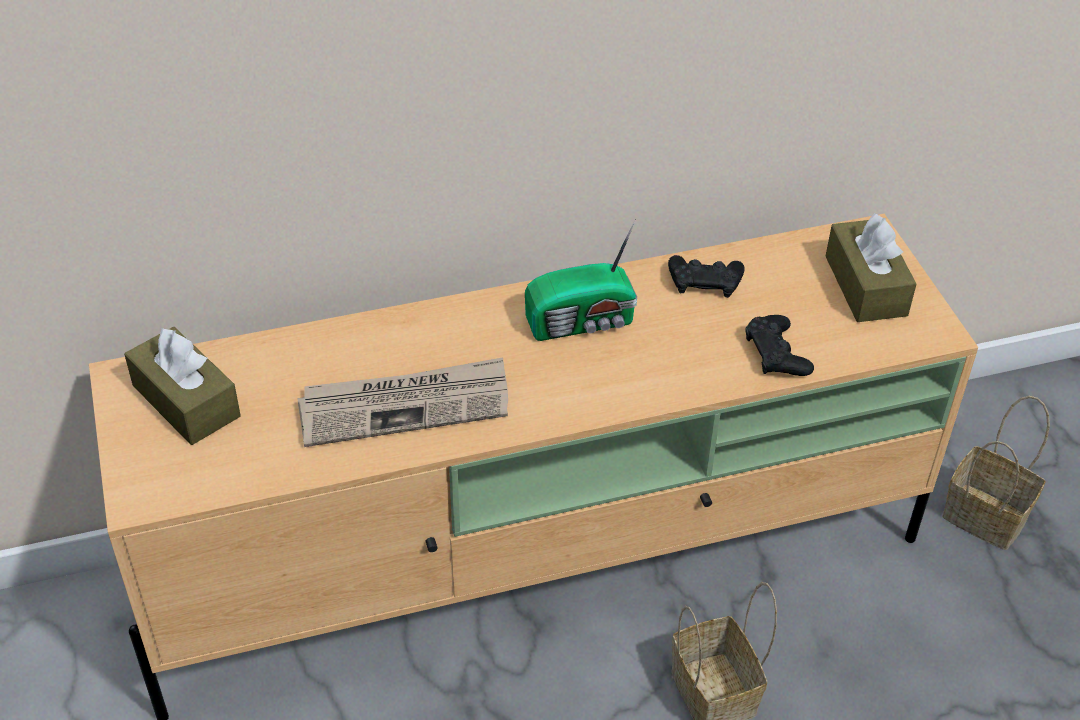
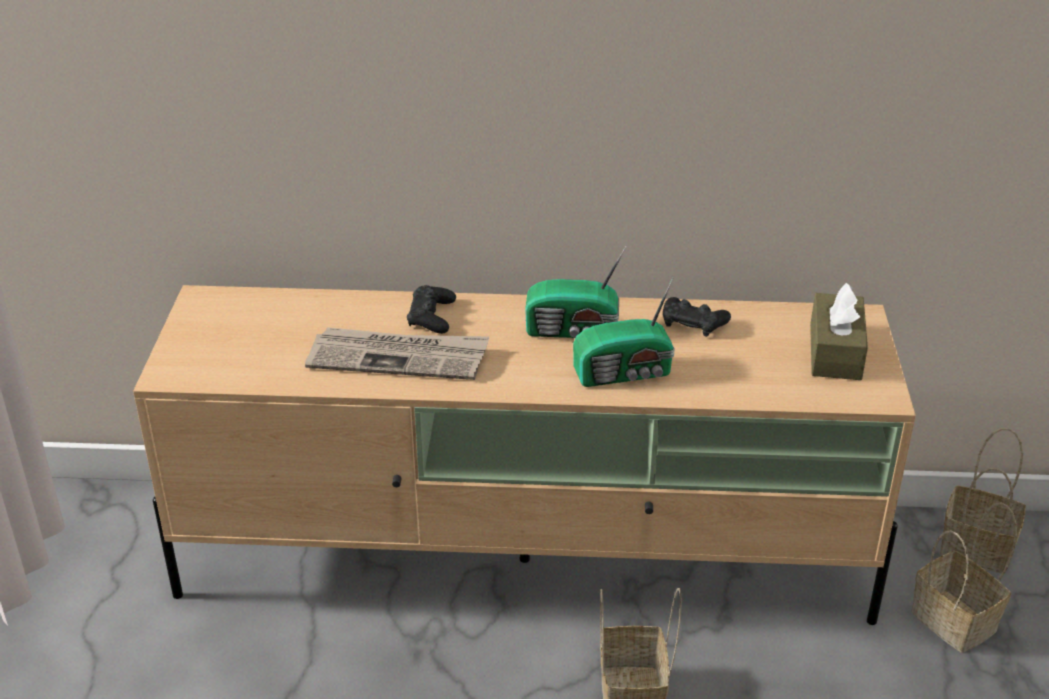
camera: 20 degrees right, 10 degrees down
(186, 401) = (237, 321): brown tissue box -> none
(665, 366) = (625, 373): none -> radio
(776, 354) = (726, 384): black game controller -> black game controller (431, 316)
(977, 427) = (978, 548): none -> basket

